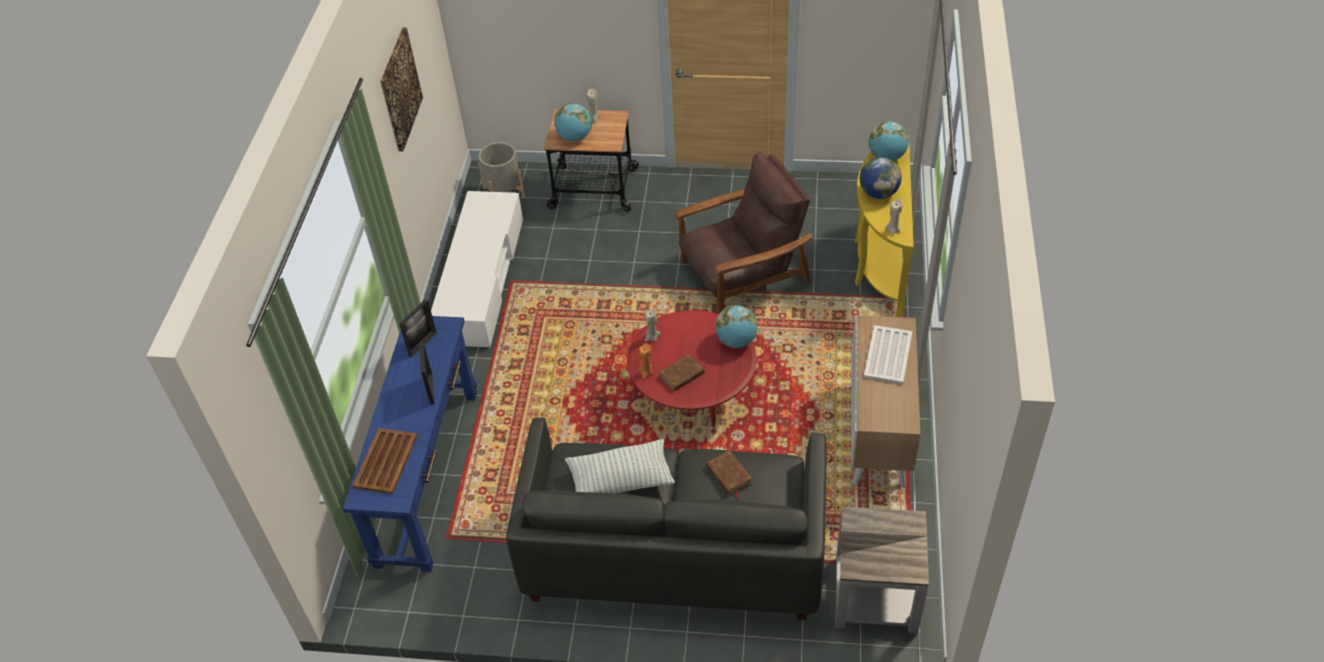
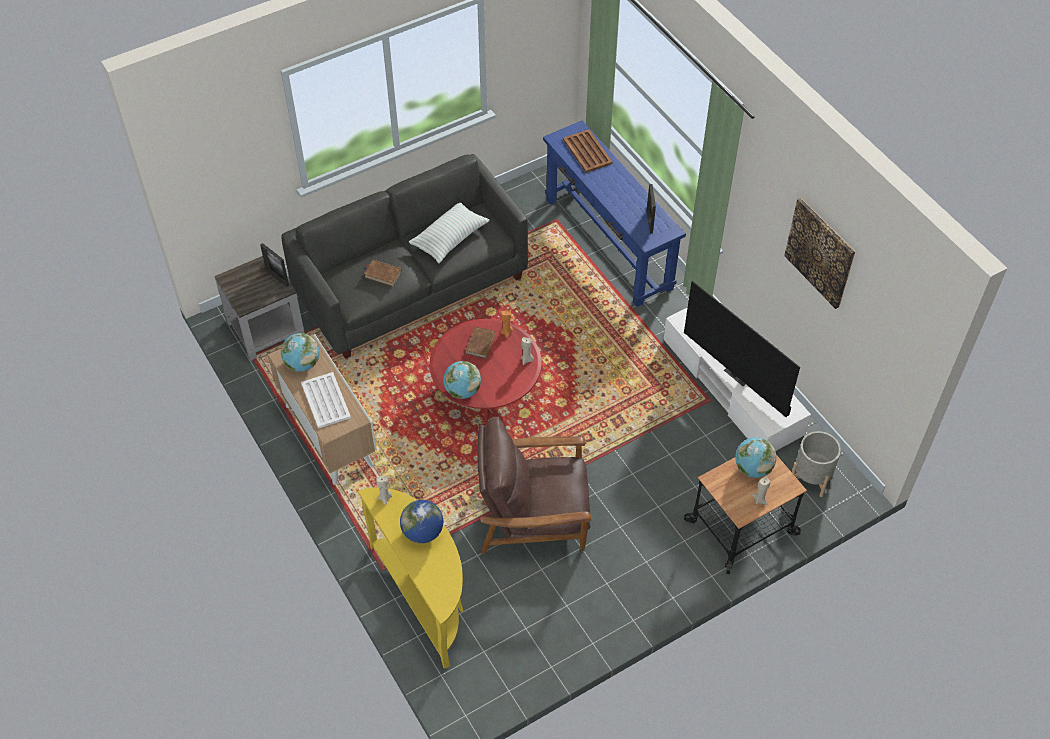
camera: 140 degrees right, 5 degrees up
(431, 389) = (609, 200): picture frame -> picture frame (277, 278)
(482, 244) = (739, 373): none -> television
(743, 273) = (533, 515): brown armchair -> brown armchair turned 60 degrees clockwise
(887, 157) = (443, 581): globe -> globe (302, 364)

